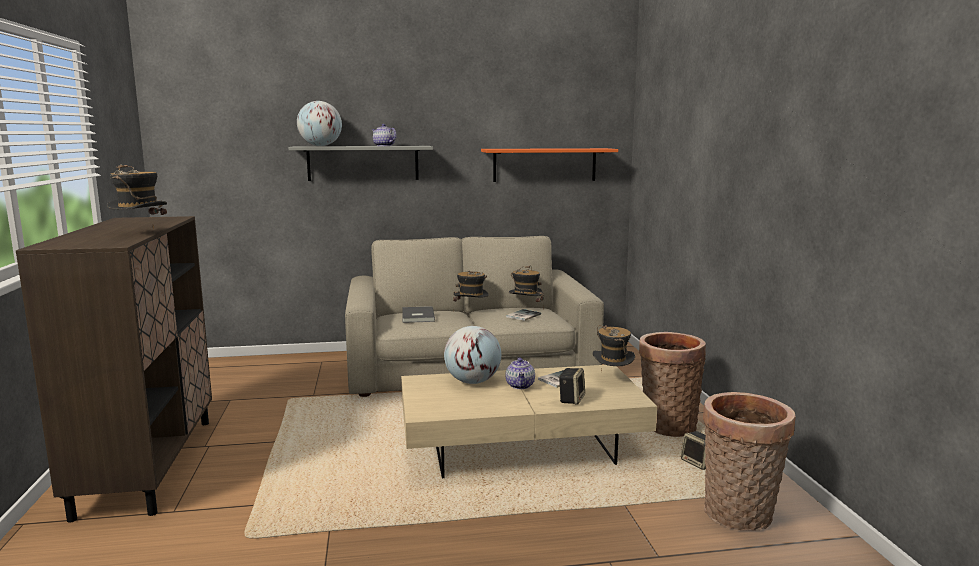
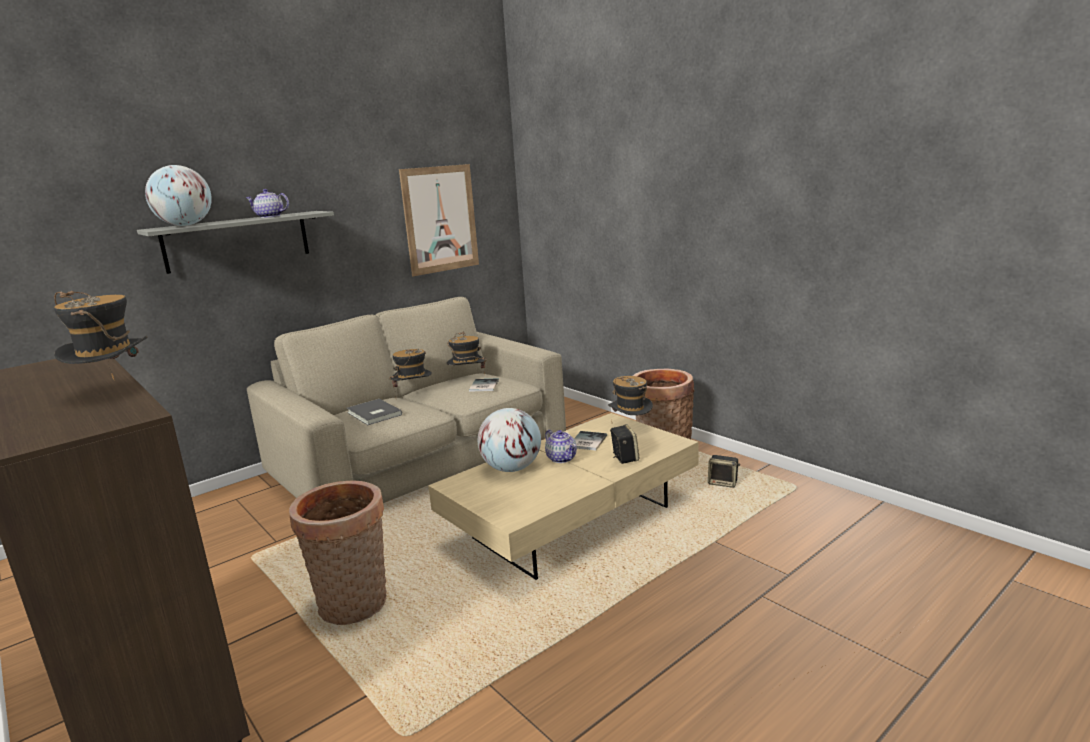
camera: 30 degrees left, 5 degrees up
(544, 165) = (440, 219): orange shelf -> picture
(739, 516) = (800, 517): basket -> basket (354, 607)

